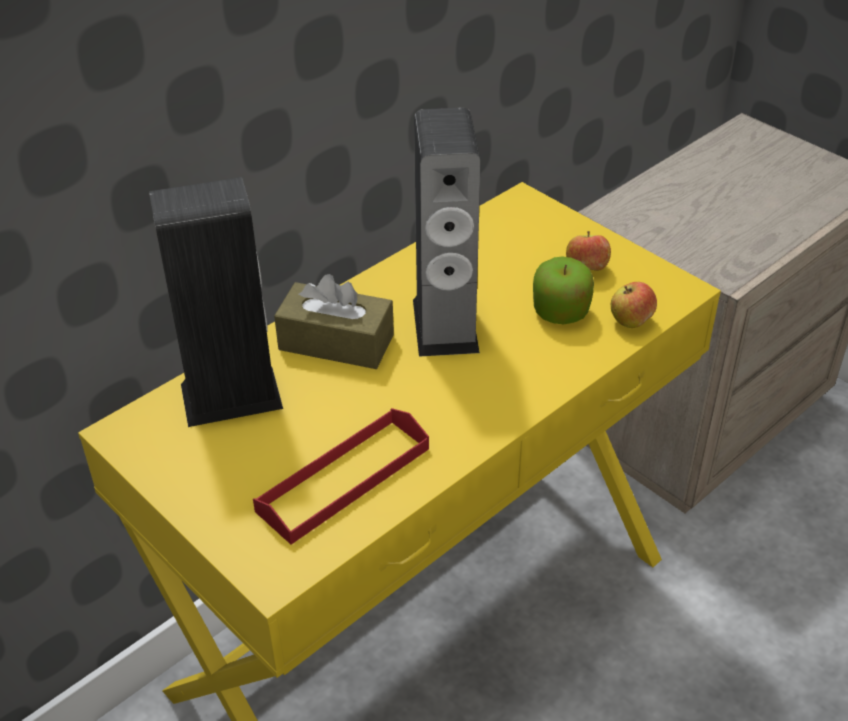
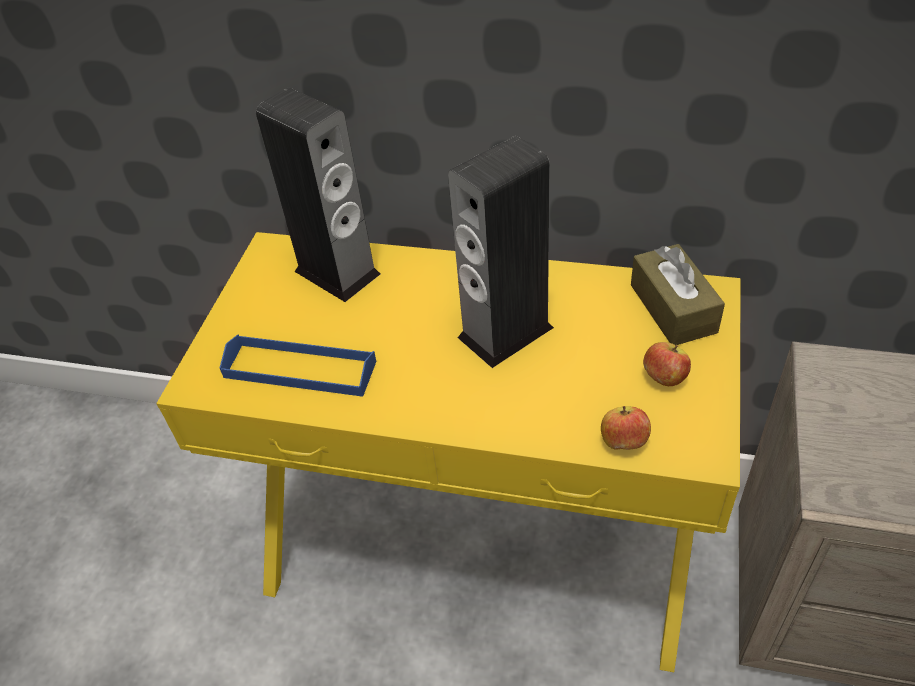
camera: 60 degrees right, 5 degrees up
(336, 342) = (433, 288): brown tissue box -> brown tissue box (673, 308)
(344, 479) = (300, 369): red tray -> blue tray
(560, 312) = (589, 390): apple -> none

